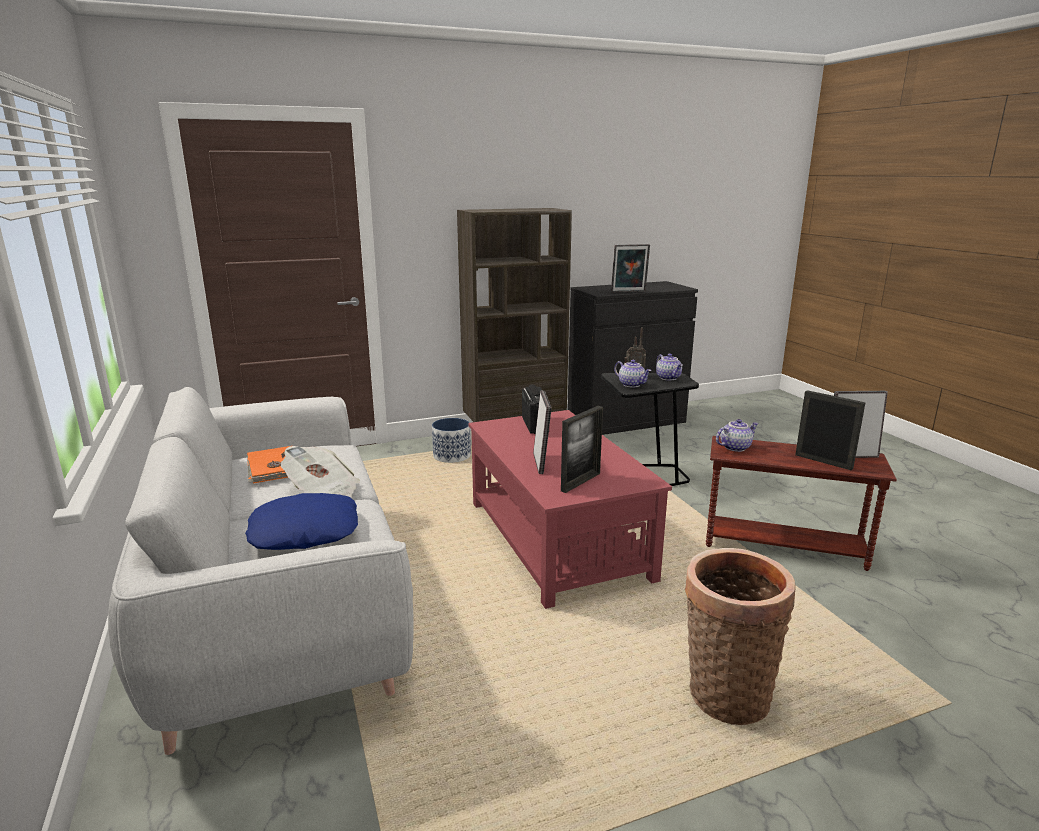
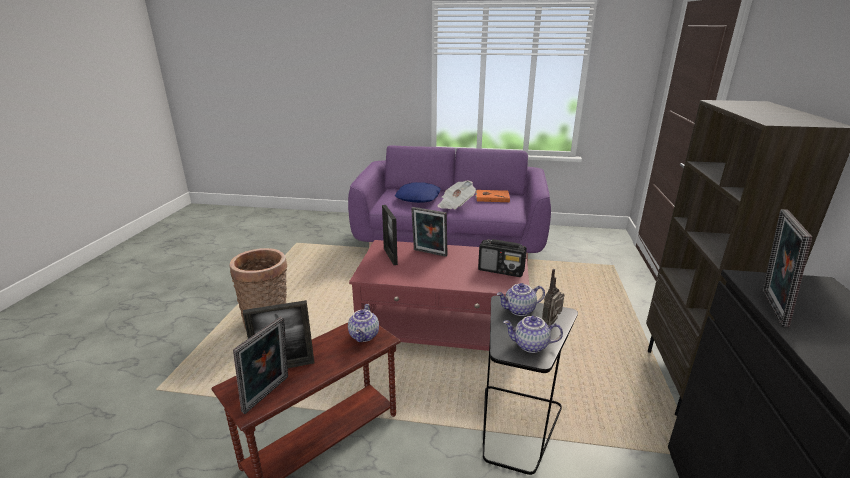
camera: 120 degrees right, 5 degrees up
(281, 607) = (450, 243): grey sofa -> purple sofa
(451, 456) = (624, 326): planter -> none

